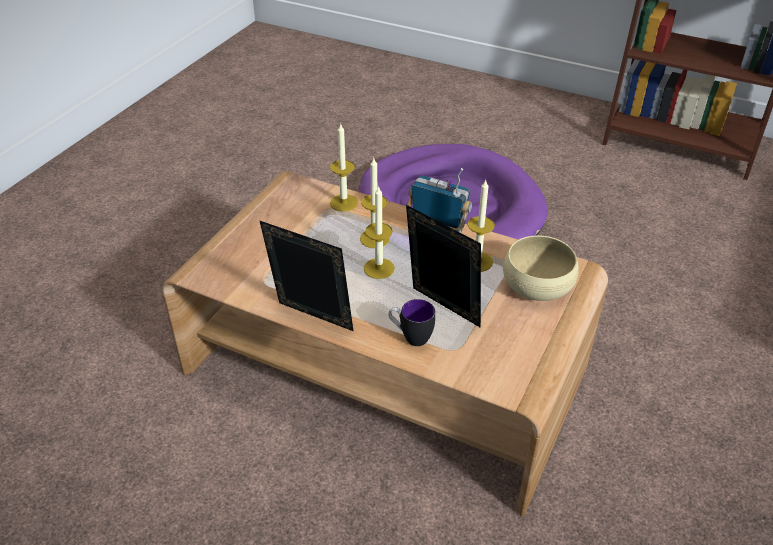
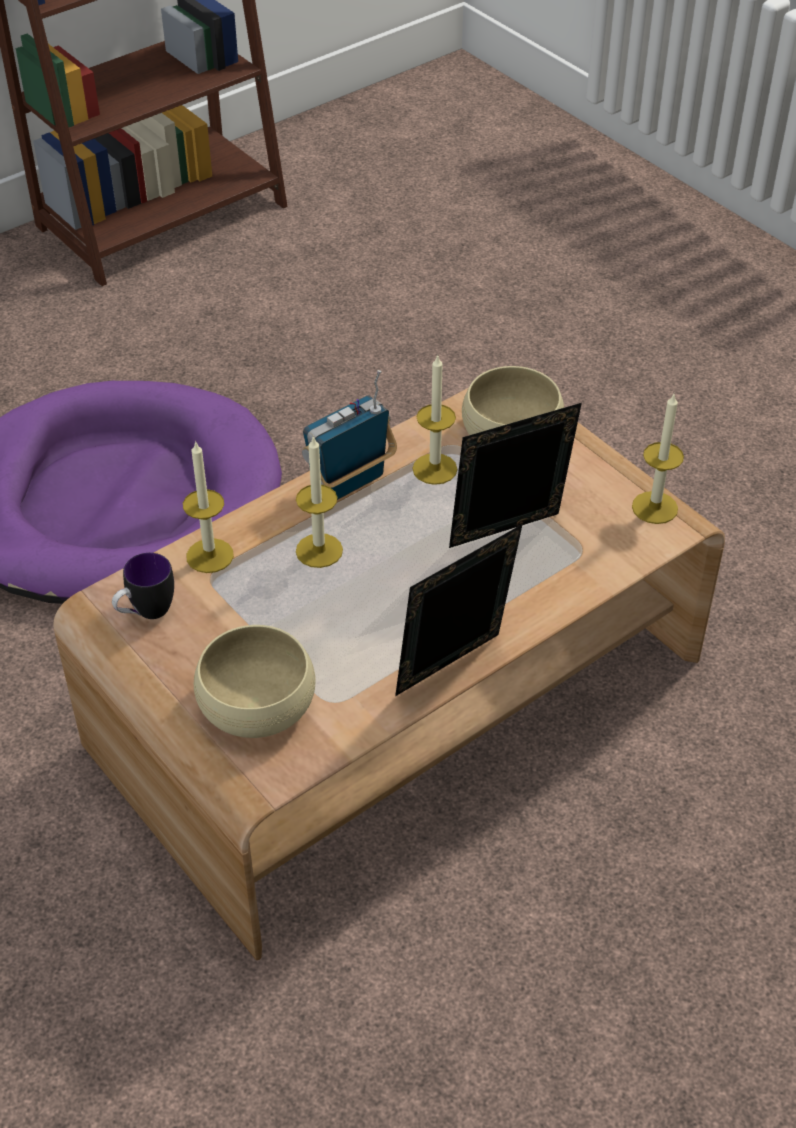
camera: 65 degrees left, 5 degrees up
(246, 254) = (257, 705): none -> beige bowl
(379, 268) = (387, 567): candle -> candle (654, 507)
(410, 337) = (540, 582): mug -> mug (146, 613)

